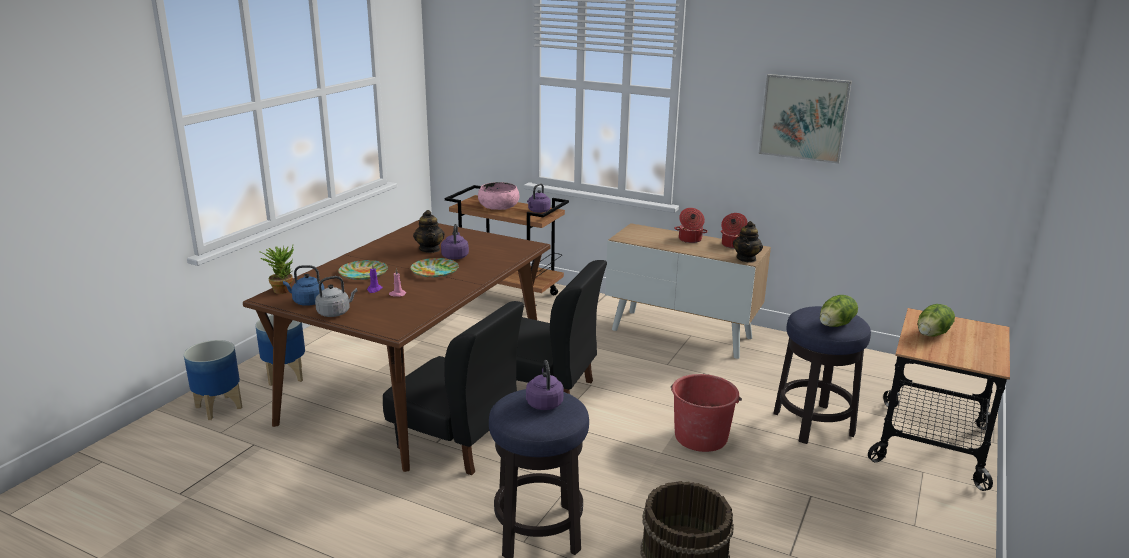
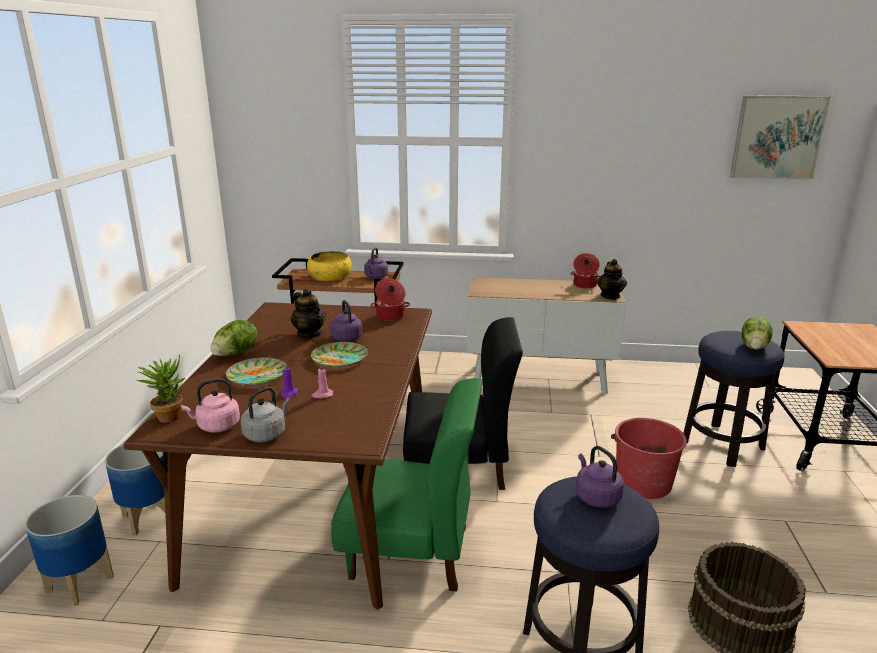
camera: 20 degrees left, 0 degrees up
(307, 302) = (216, 426): blue kettle -> pink kettle
(457, 441) = (411, 552): black chair -> green chair
(499, 206) = (330, 277): pink bowl -> yellow bowl
(690, 239) = (542, 285): cooking pot -> cooking pot (390, 316)
(803, 118) = (637, 155): picture -> picture (777, 137)
(932, 334) = (830, 341): lettuce -> lettuce (236, 353)

